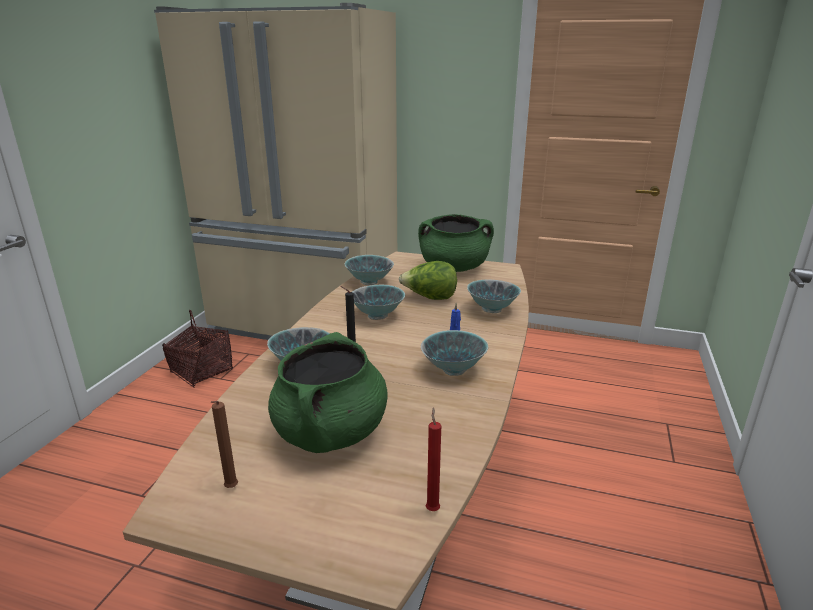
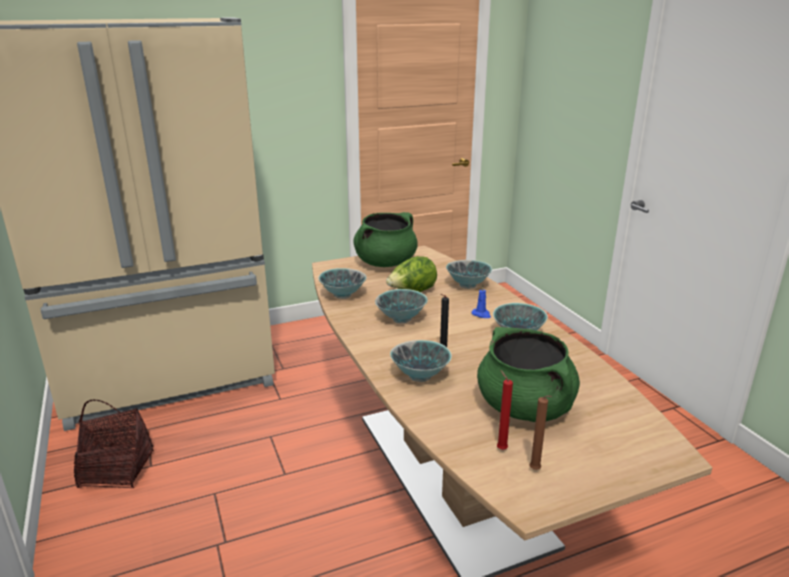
camera: 40 degrees left, 0 degrees up
(432, 508) = (646, 415): red candle -> red candle (500, 448)

